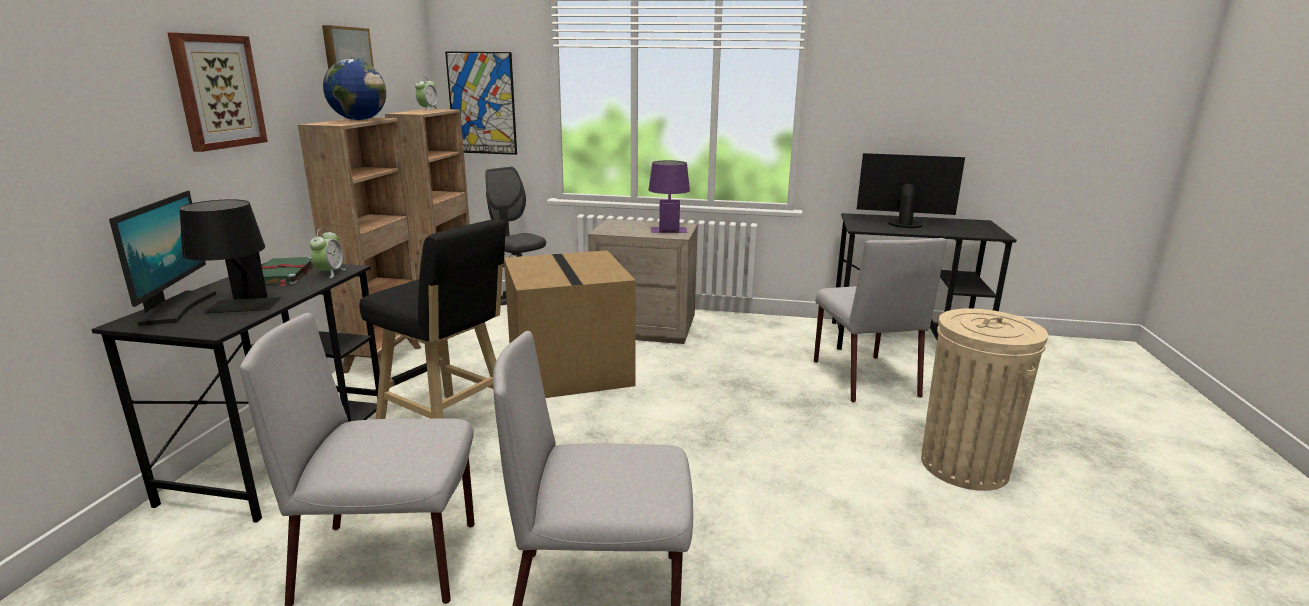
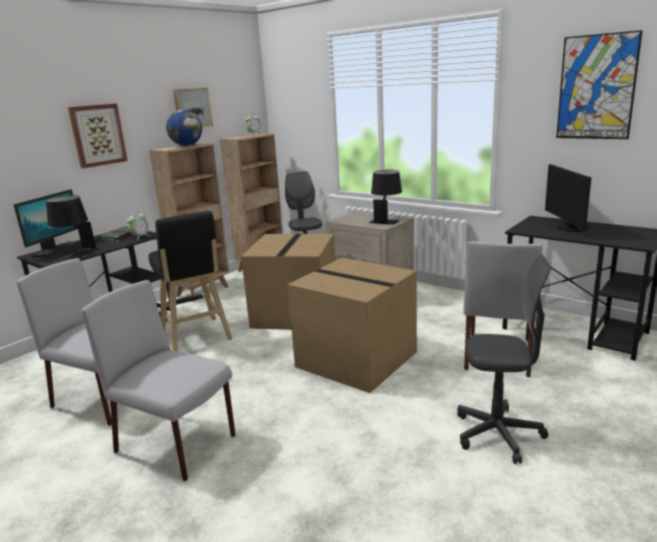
camera: 30 degrees right, 0 degrees up
(482, 103) = (292, 128): picture -> picture (596, 87)
(668, 228) = (386, 220): purple table lamp -> black table lamp
(721, 414) = (358, 359): none -> cardboard box
(904, 223) = (569, 228): monitor -> monitor turned 135 degrees counterclockwise
(964, 466) = (498, 434): beige trash can -> grey office chair

